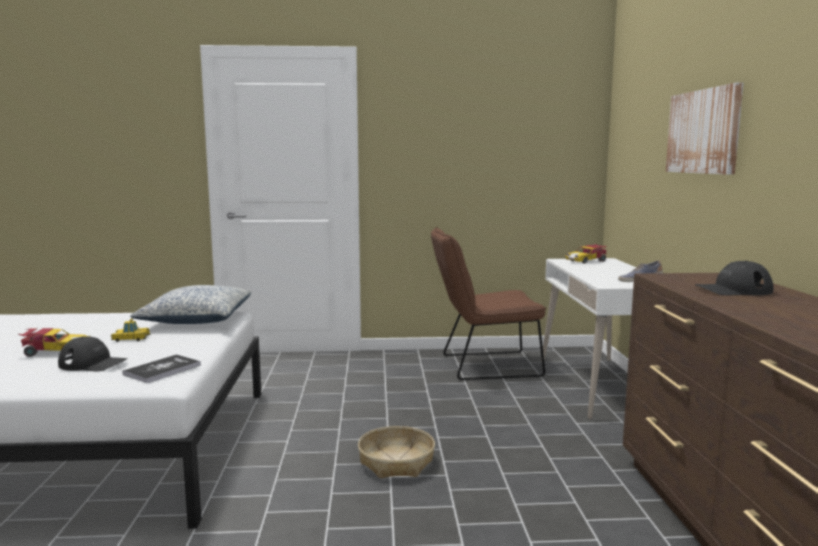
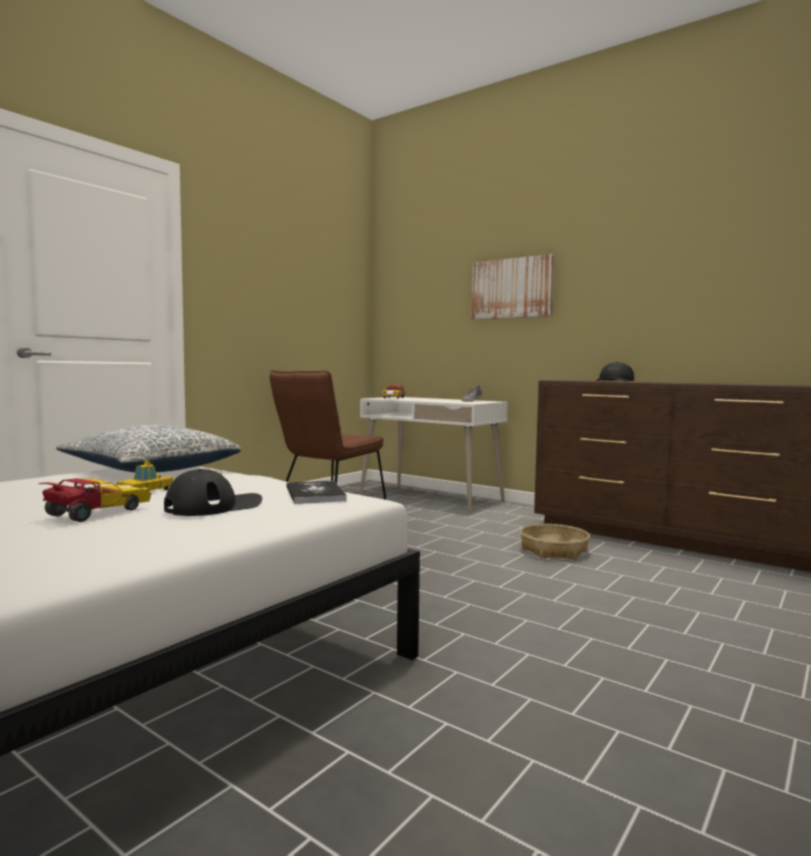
camera: 50 degrees left, 5 degrees down
(396, 462) = (432, 567): basket -> basket (553, 550)

